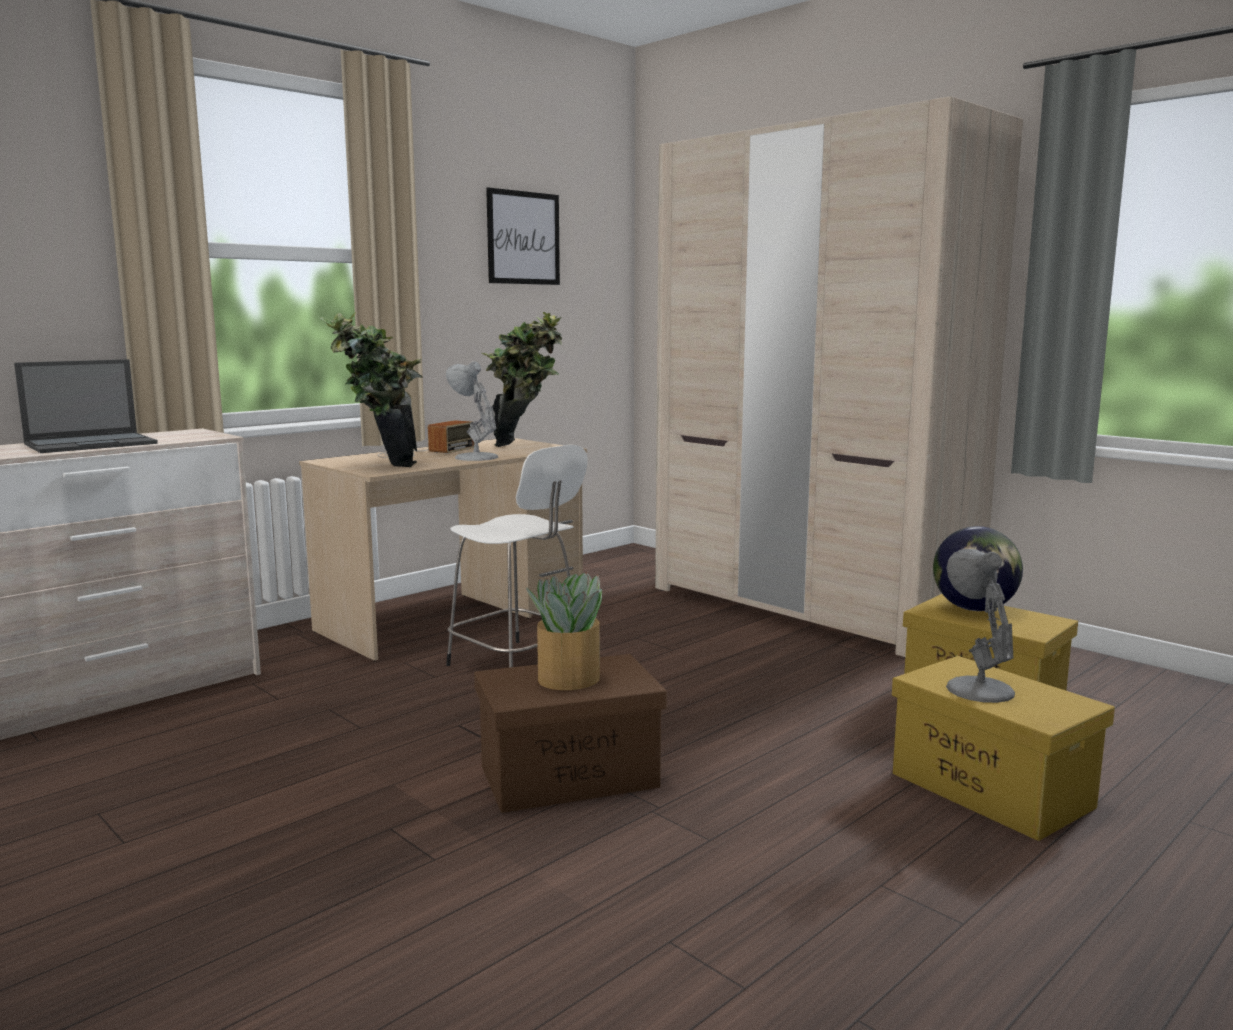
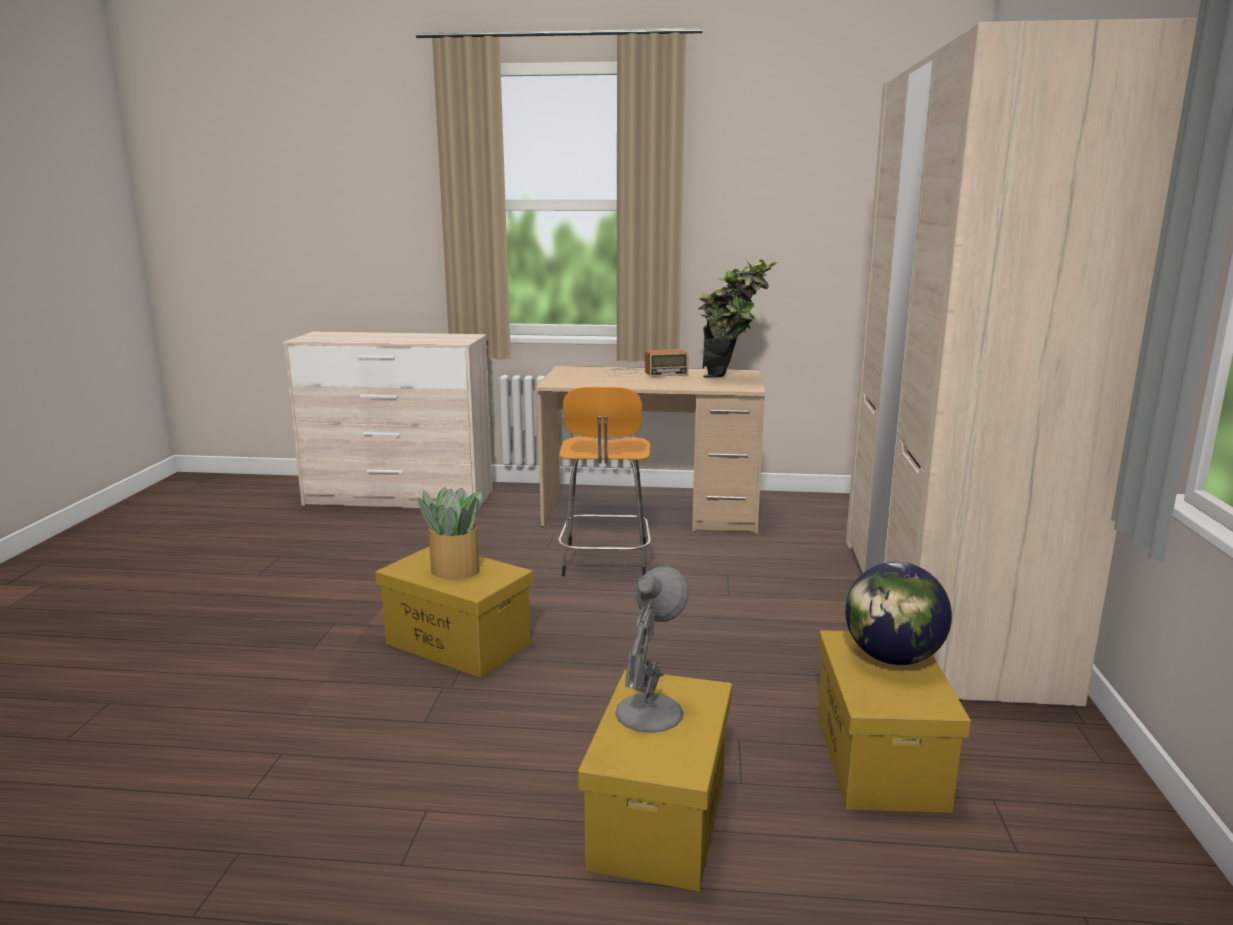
camera: 50 degrees right, 5 degrees up
(92, 444) = (393, 338): laptop -> none
(379, 466) = (574, 379): potted plant -> none
(474, 457) = (655, 383): white table lamp -> none
(518, 665) = (605, 562): white stool -> orange stool
(523, 238) = (815, 180): picture -> none
(570, 776) = (459, 643): brown storage box -> yellow storage box

